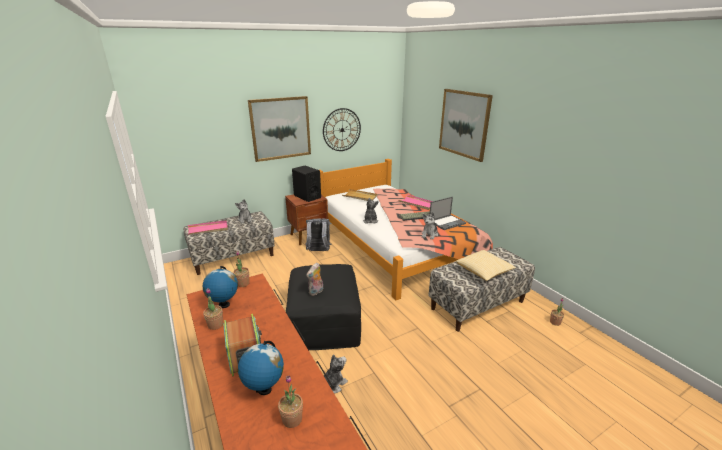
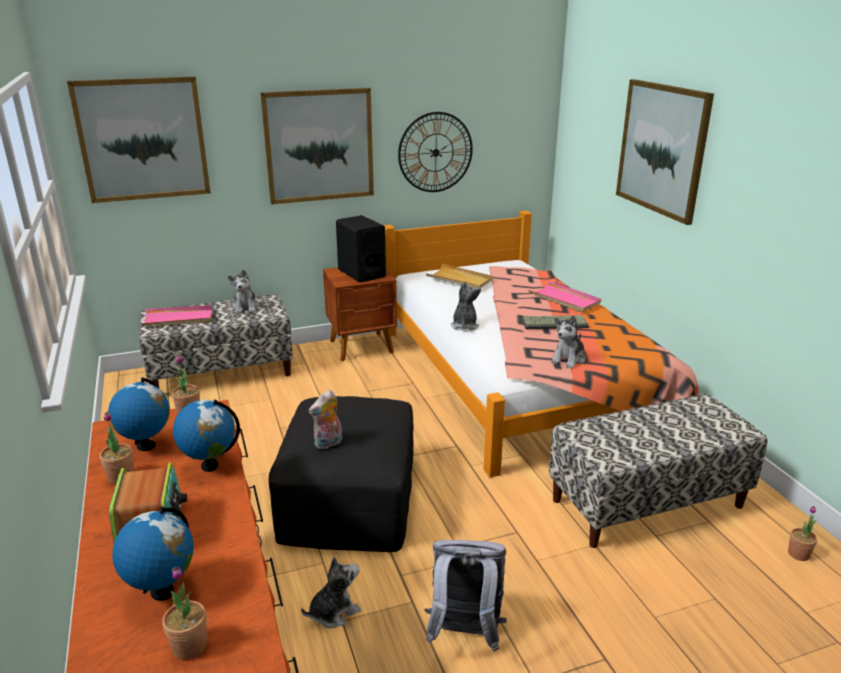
camera: 10 degrees right, 0 degrees up
(181, 128) = (143, 139): none -> picture
(266, 312) = (210, 465): none -> globe
(318, 251) = (372, 375): grey backpack -> grey backpack (464, 634)
(447, 222) = (611, 339): laptop -> none
(484, 272) = (656, 438): pillow -> none

